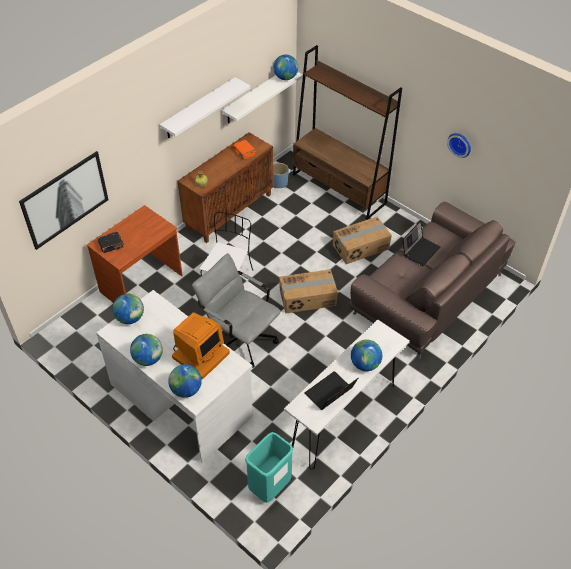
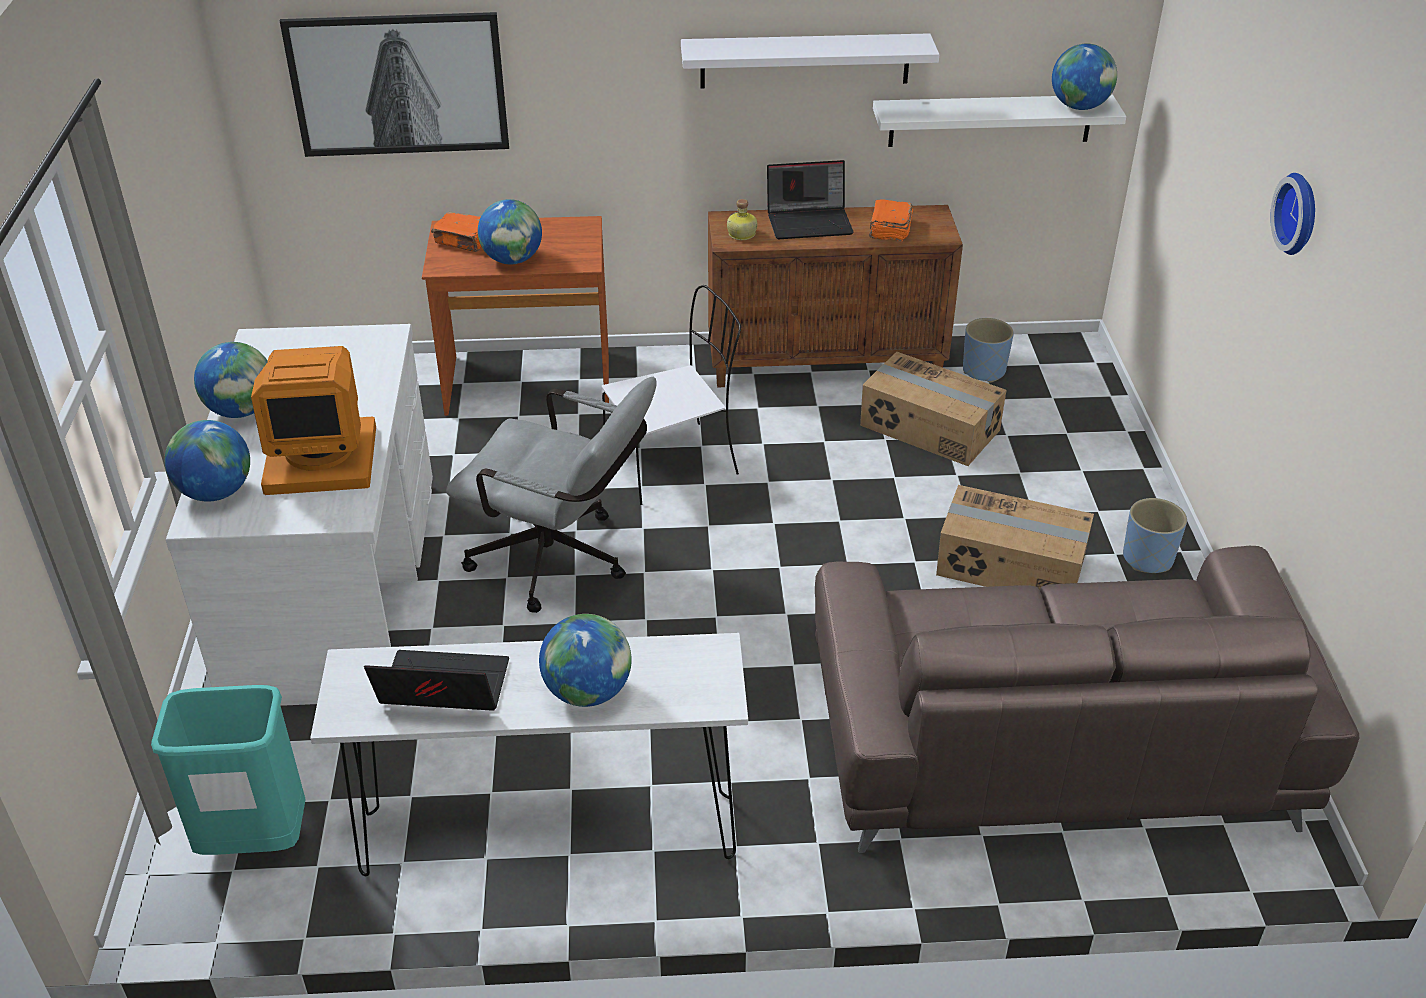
camera: 45 degrees right, 10 degrees down
(111, 245) = (464, 241): black book -> orange book
(130, 318) = (313, 340): globe -> globe (512, 260)
(239, 338) = (562, 562): grey office chair -> grey office chair turned 120 degrees clockwise
(308, 298) = (776, 582): cardboard box -> cardboard box (929, 428)
(339, 189) = (1099, 443): brown bookcase -> none
(390, 220) = (1147, 558): none -> blue planter
(420, 250) = (1082, 611): laptop -> laptop (810, 222)
(460, 144) = (1336, 373): wall clock -> wall clock (1300, 213)

